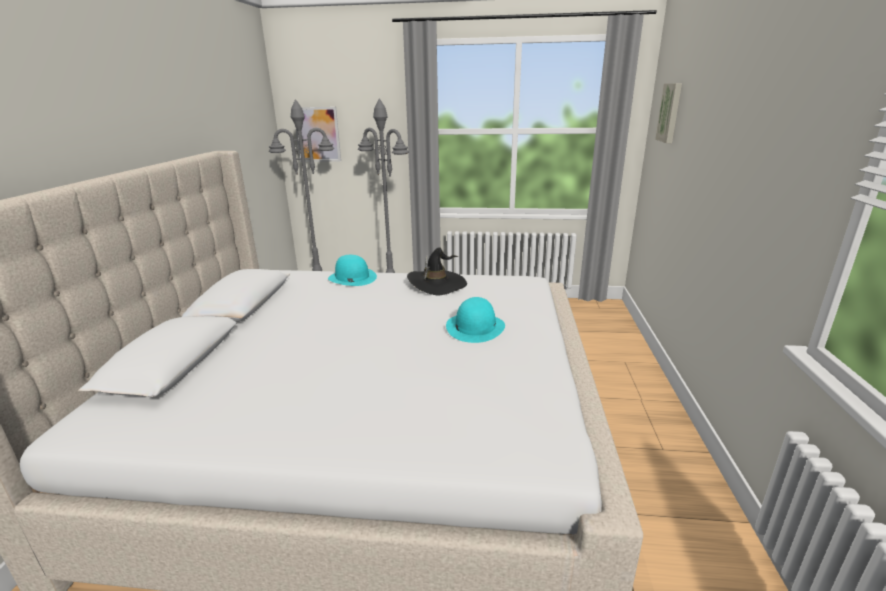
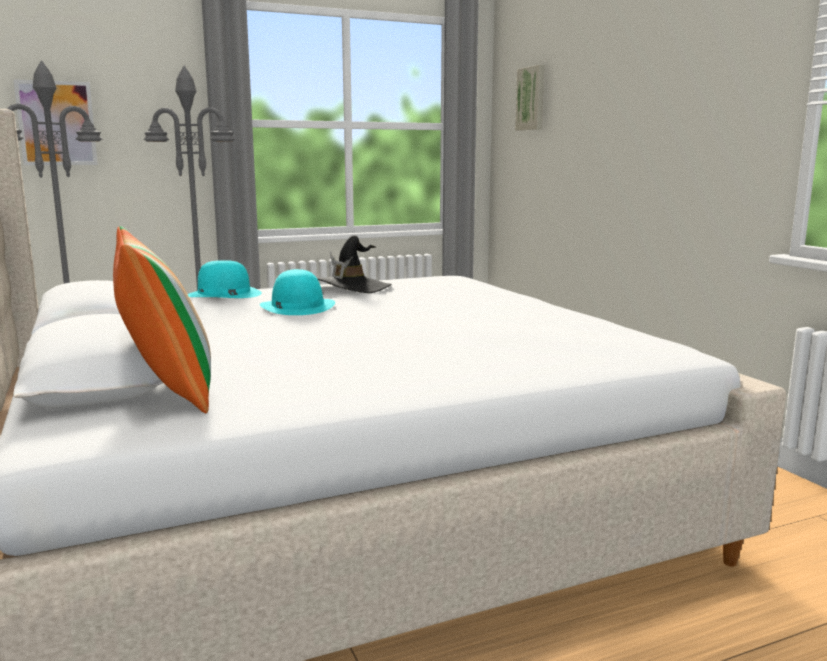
camera: 30 degrees left, 10 degrees down
(178, 392) = (167, 390): none -> pillow
(475, 327) = (458, 305): turquoise hat -> turquoise hat (297, 306)

